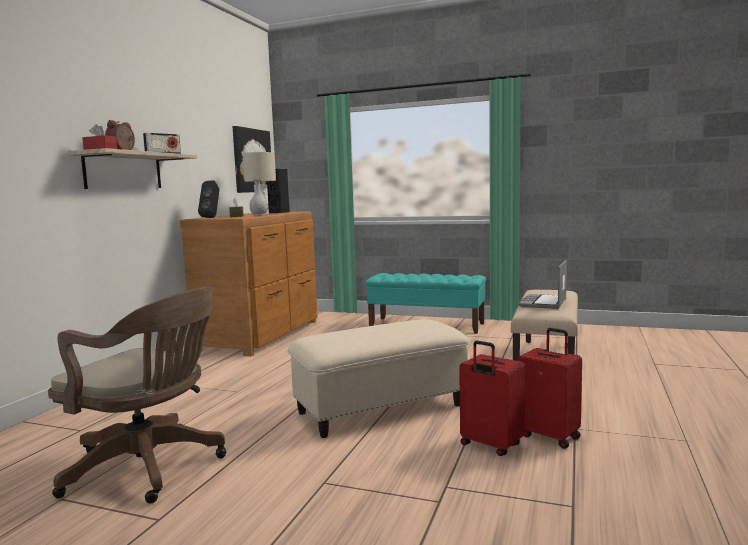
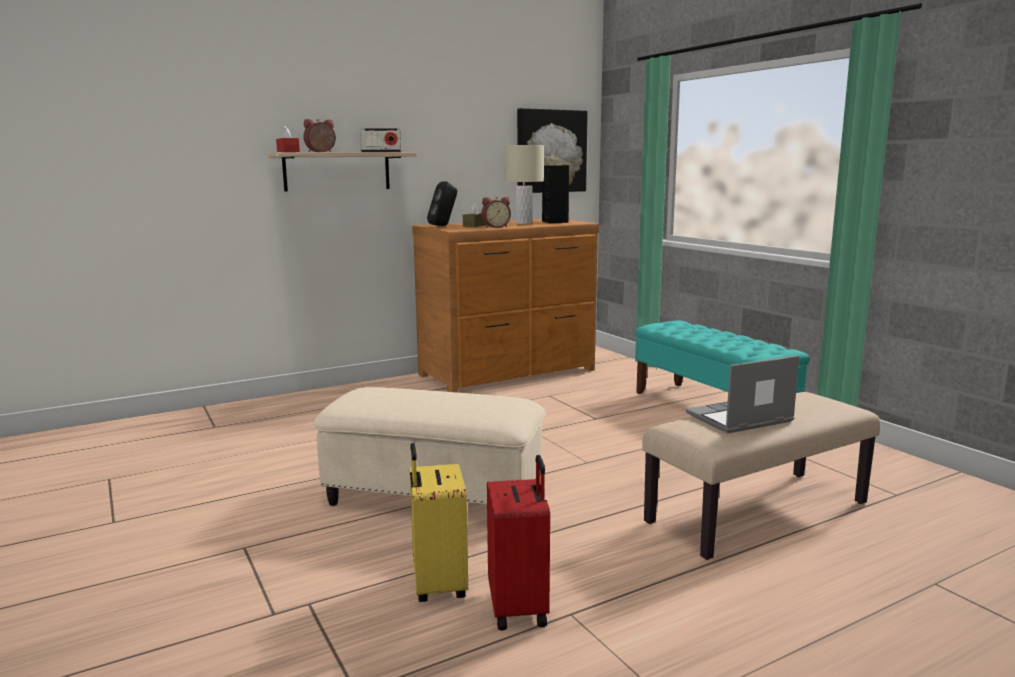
camera: 40 degrees right, 5 degrees up
(150, 467) = (186, 477): brown office chair -> none
(259, 215) = (495, 227): white vase -> alarm clock
(490, 445) = (437, 585): red suitcase -> yellow suitcase

